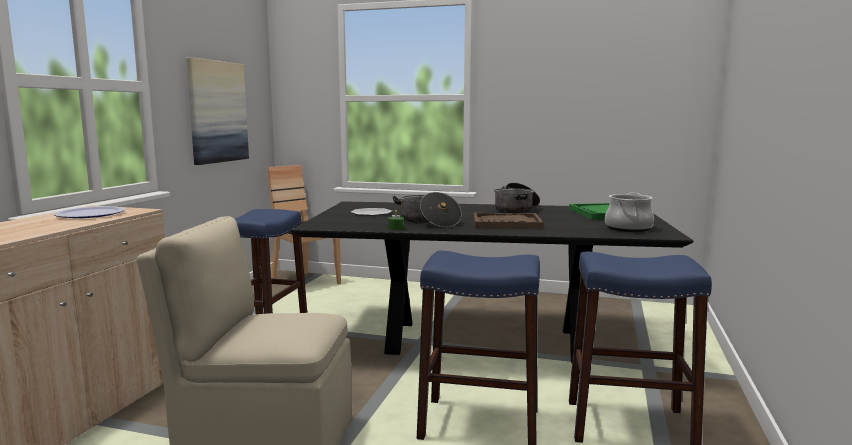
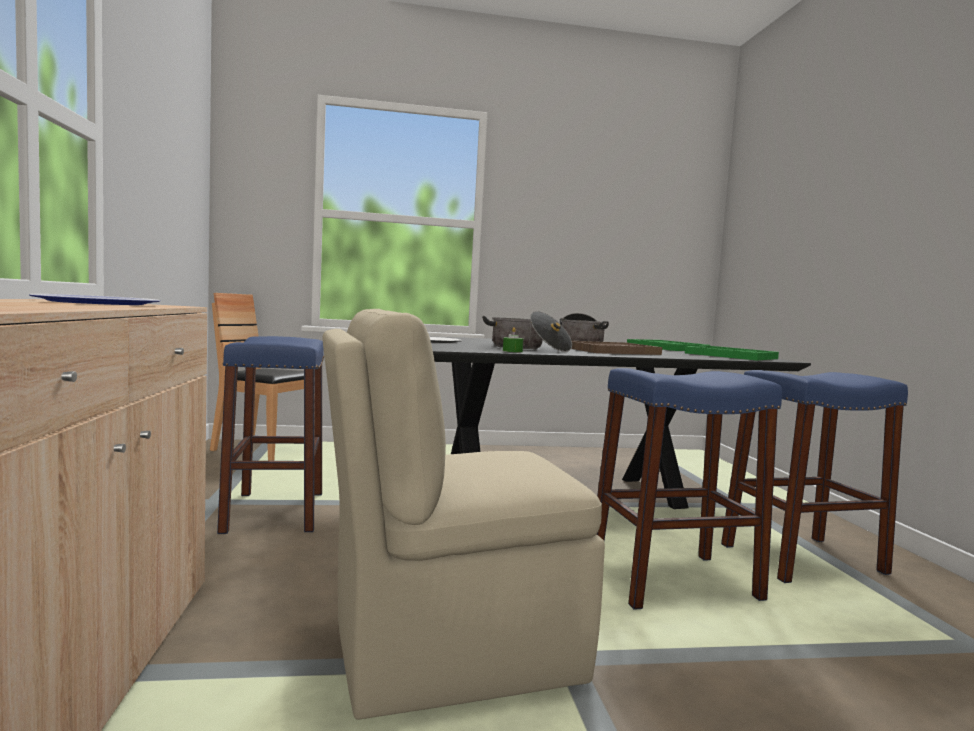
camera: 25 degrees left, 5 degrees down
(217, 112) = (165, 203): picture -> none
(628, 228) = (730, 356): cooking pot -> green tray

